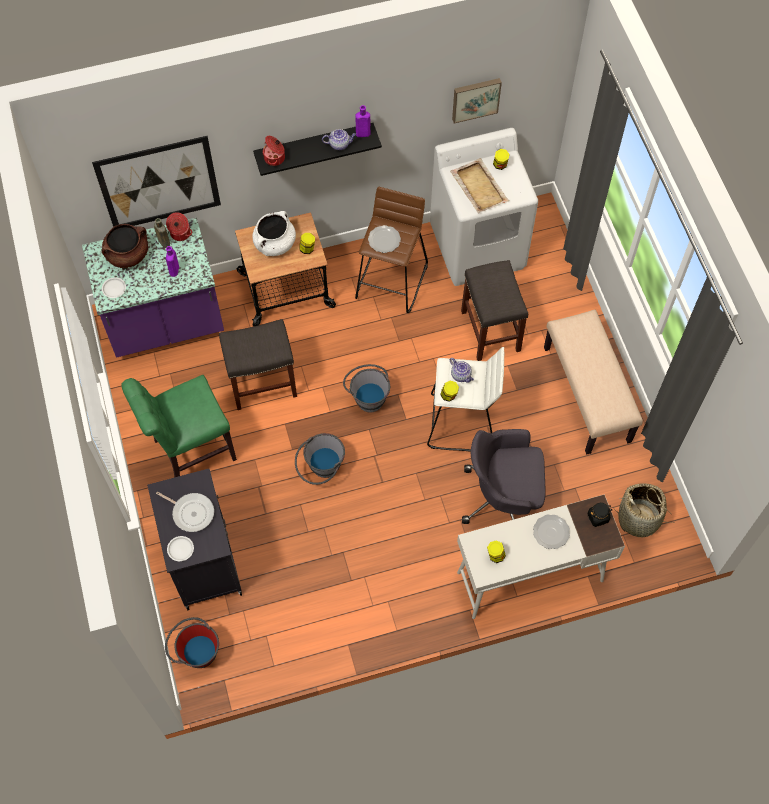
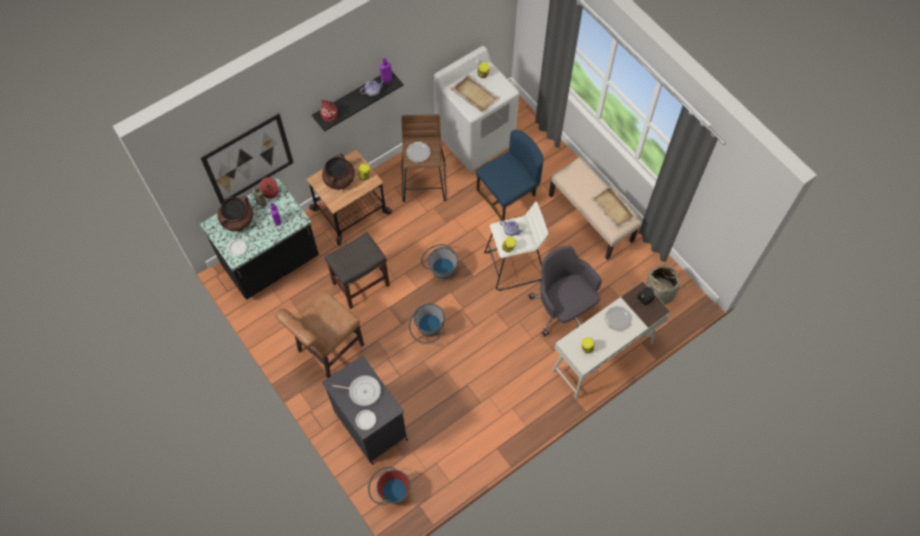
camera: 20 degrees left, 0 degrees up
(165, 322) = (271, 263): purple counter -> black counter
(190, 451) = (328, 350): green chair -> brown chair
(275, 244) = (339, 180): white cooking pot -> brown cooking pot
(475, 98) = (456, 31): picture -> none
(491, 332) = (508, 195): grey stool -> blue chair
(503, 498) = (562, 309): grey office chair -> grey office chair turned 75 degrees clockwise
(612, 390) = (613, 208): none -> beige tray

